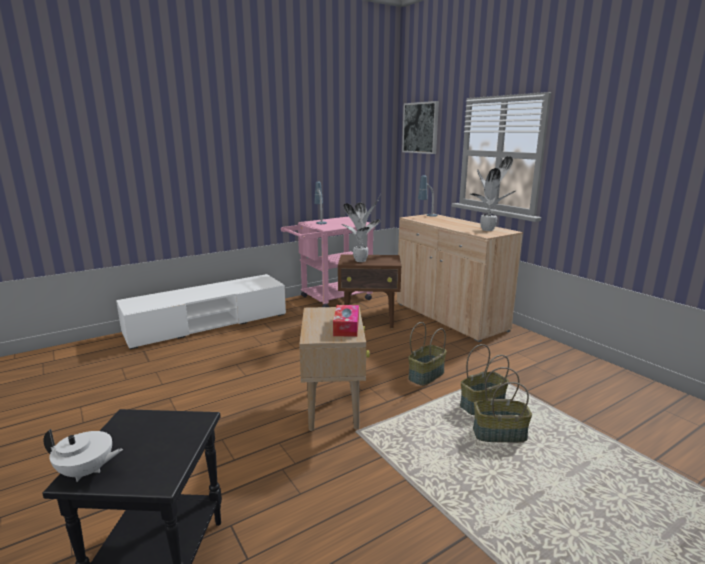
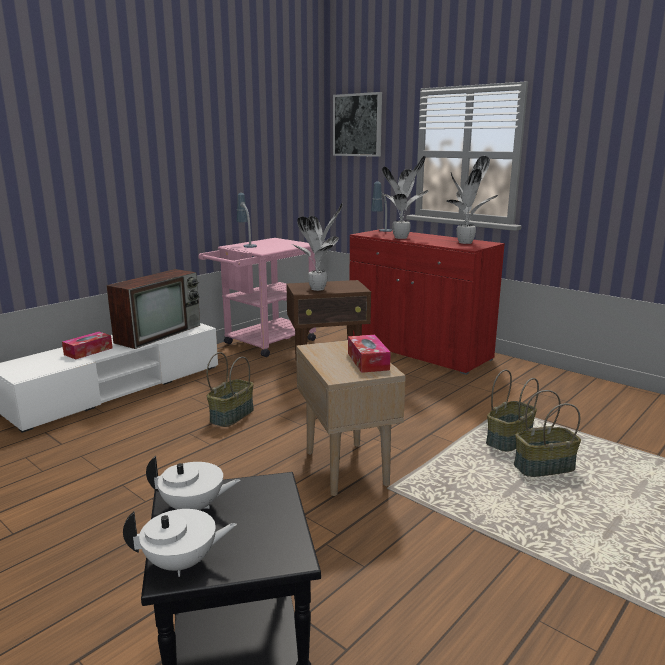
camera: 15 degrees left, 0 degrees up
(129, 429) = (194, 507): none -> white teapot
(186, 295) = (88, 351): none -> tissue box
(242, 285) = (159, 333): none -> television
(426, 375) = (430, 417): basket -> basket (231, 415)
(438, 222) = (402, 238): none -> potted plant
(449, 316) = (418, 351): beige cabinet -> red cabinet

